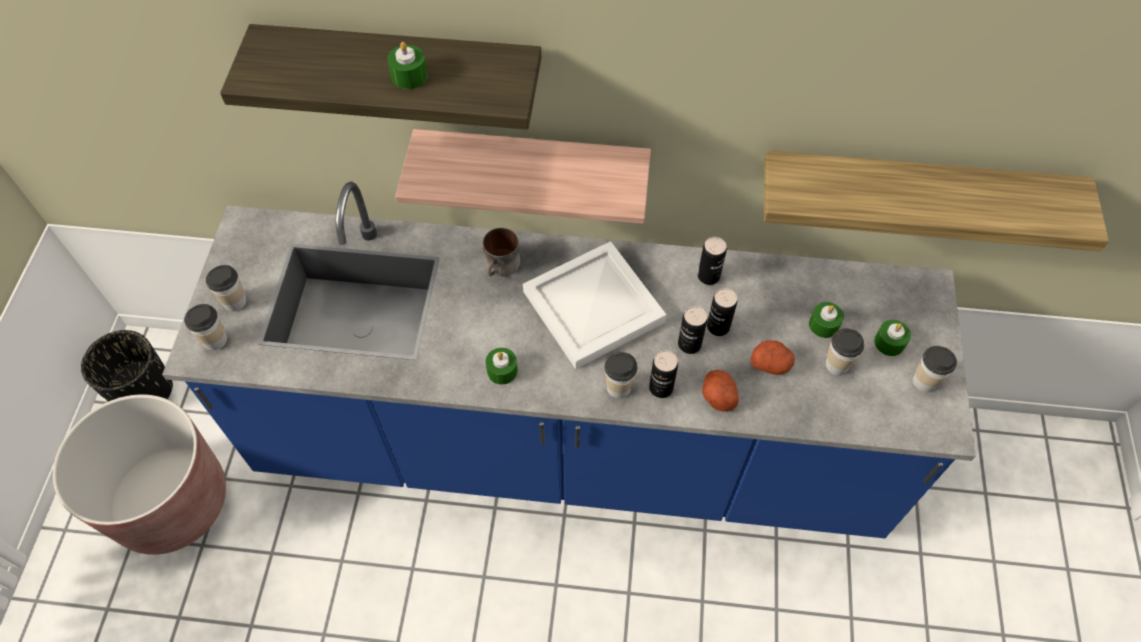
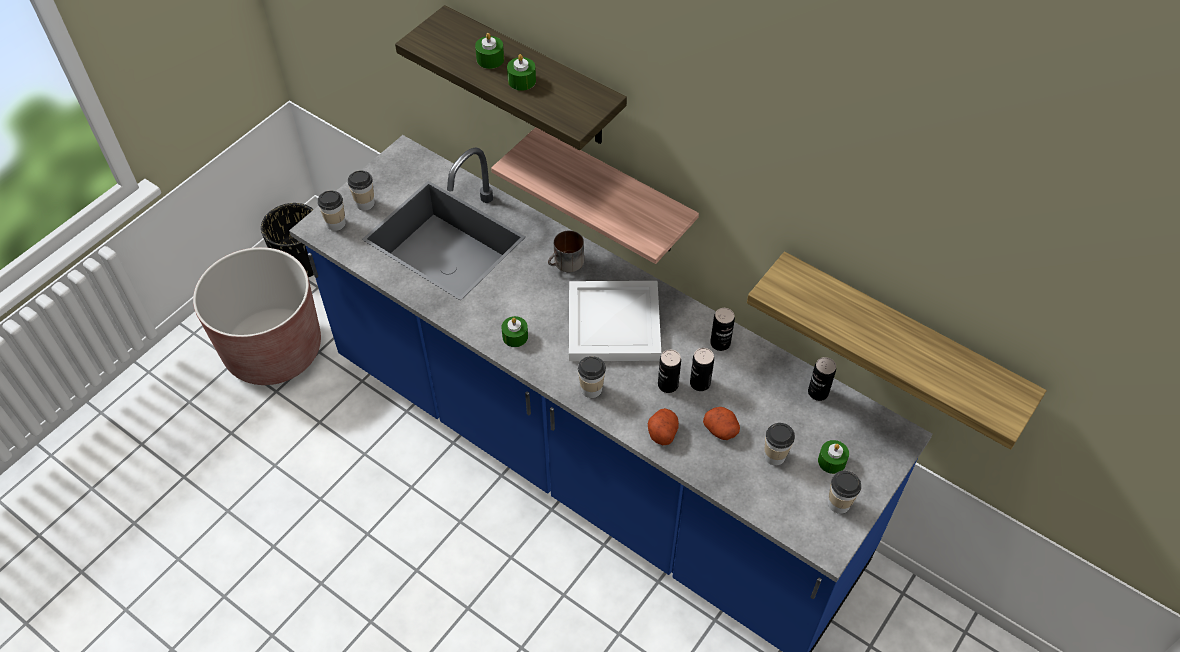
camera: 30 degrees right, 5 degrees down
(661, 388) = (623, 405): can -> can (818, 392)
(823, 325) = (786, 422): green candle -> green candle (490, 59)

